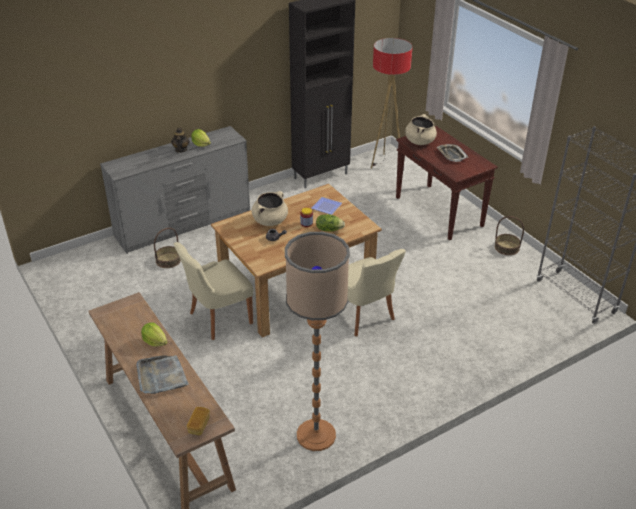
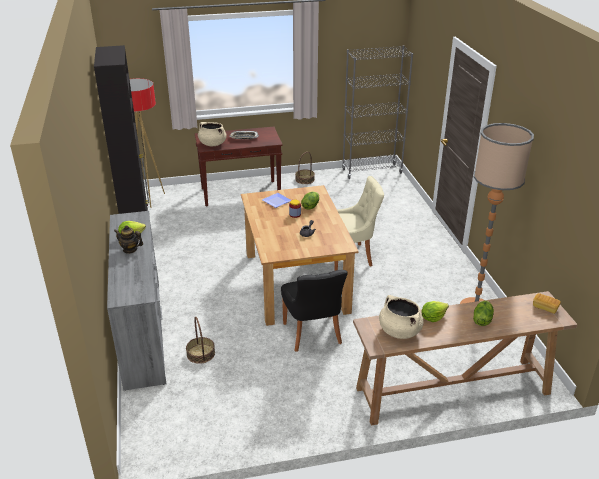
camera: 70 degrees left, 5 degrees down
(161, 376) = (481, 320): grey tray -> lettuce
(218, 318) = (313, 334): beige chair -> black chair
(270, 221) = (278, 231): beige cooking pot -> beige cooking pot (399, 331)

